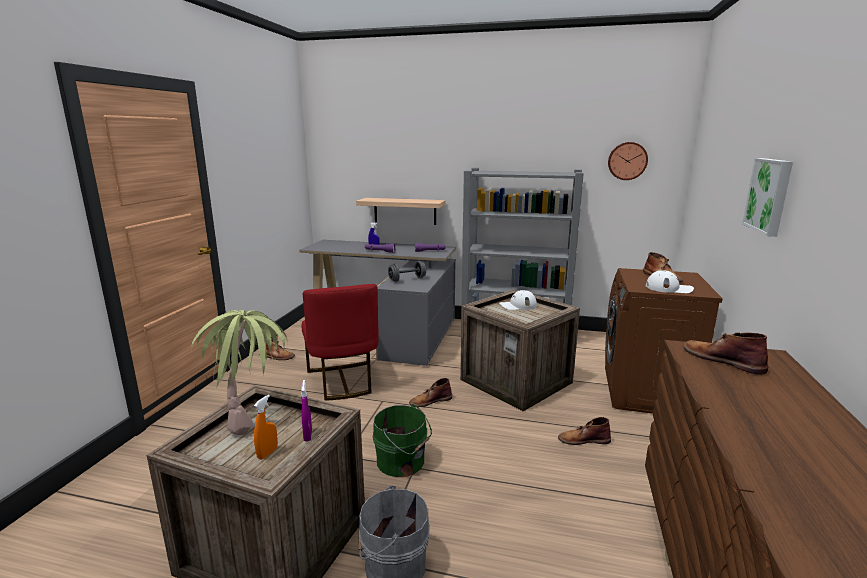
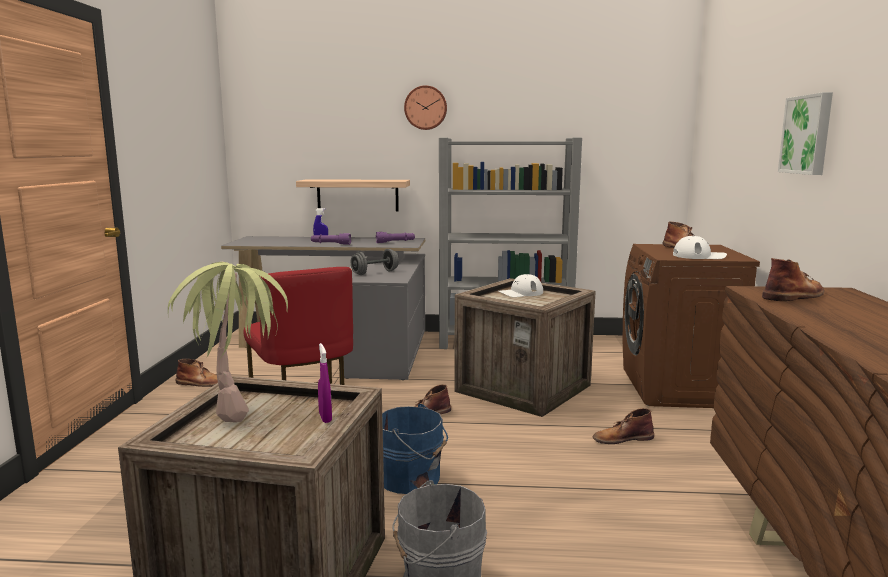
camera: 10 degrees left, 5 degrees down
(267, 453) = (281, 437): orange spray bottle -> none
(402, 462) = (412, 479): green bucket -> blue bucket
(627, 161) = (625, 128): wall clock -> wall clock (425, 108)
(722, 360) = (794, 296): brown boot -> brown boot turned 105 degrees clockwise

